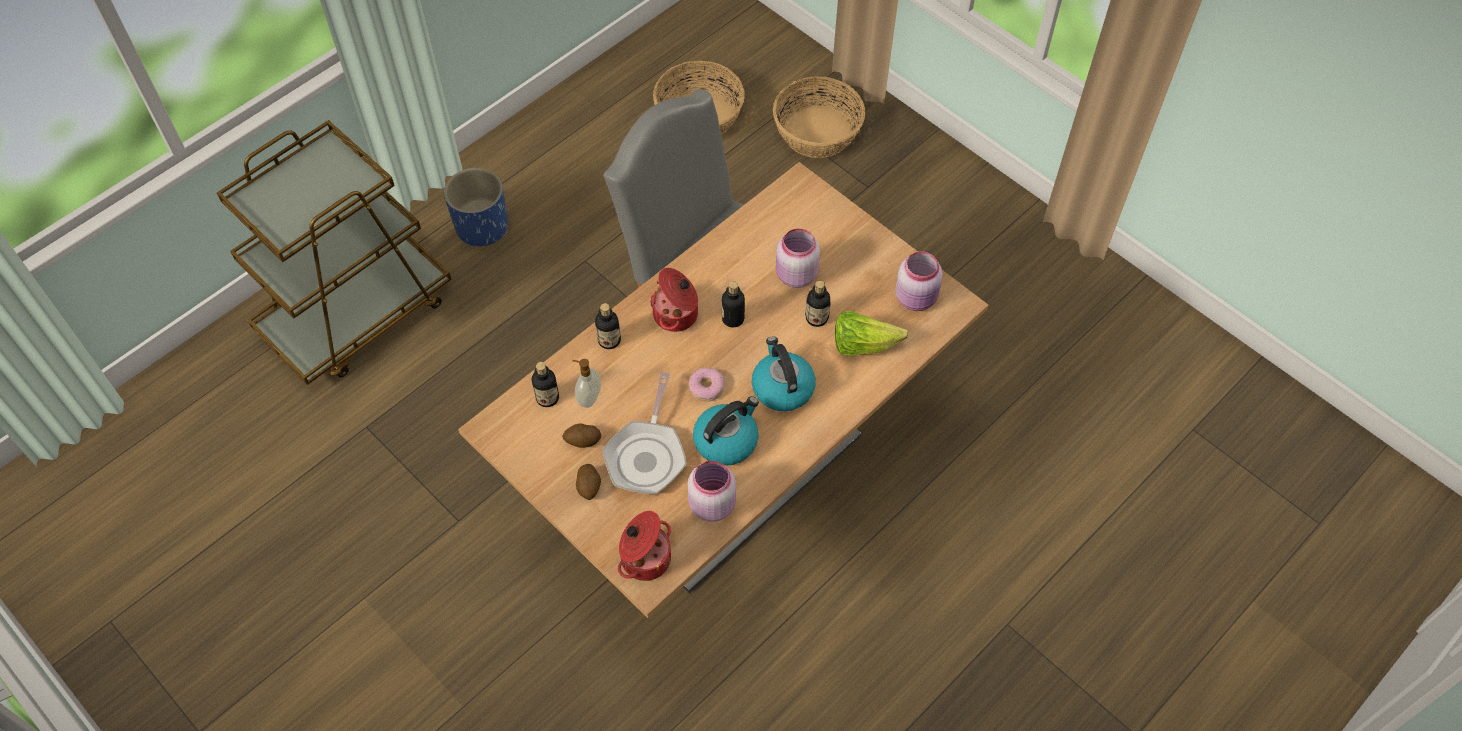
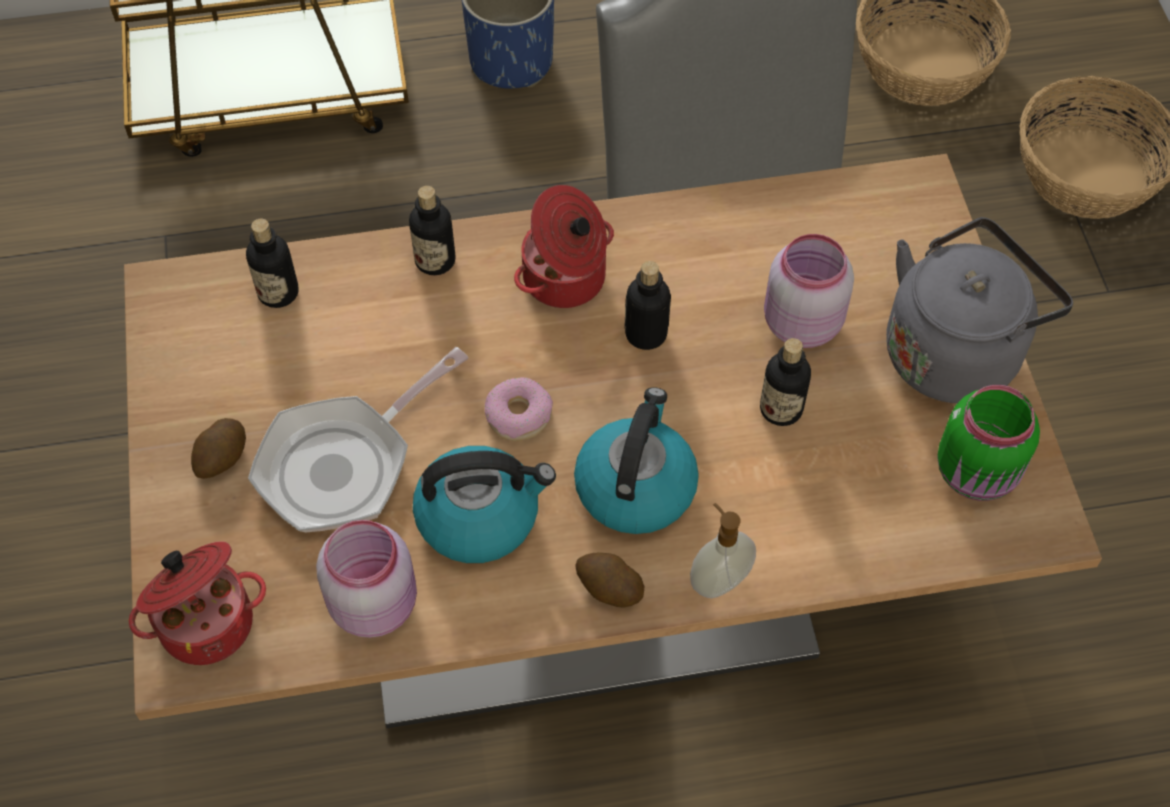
camera: 35 degrees right, 0 degrees up
(582, 441) = (272, 385): potato -> potato (609, 588)
(588, 397) = (335, 326): soap dispenser -> soap dispenser (718, 580)
(863, 345) = (824, 496): lettuce -> none
(869, 250) = (956, 350): none -> grey kettle
(917, 298) = (978, 474): pink jar -> green jar

